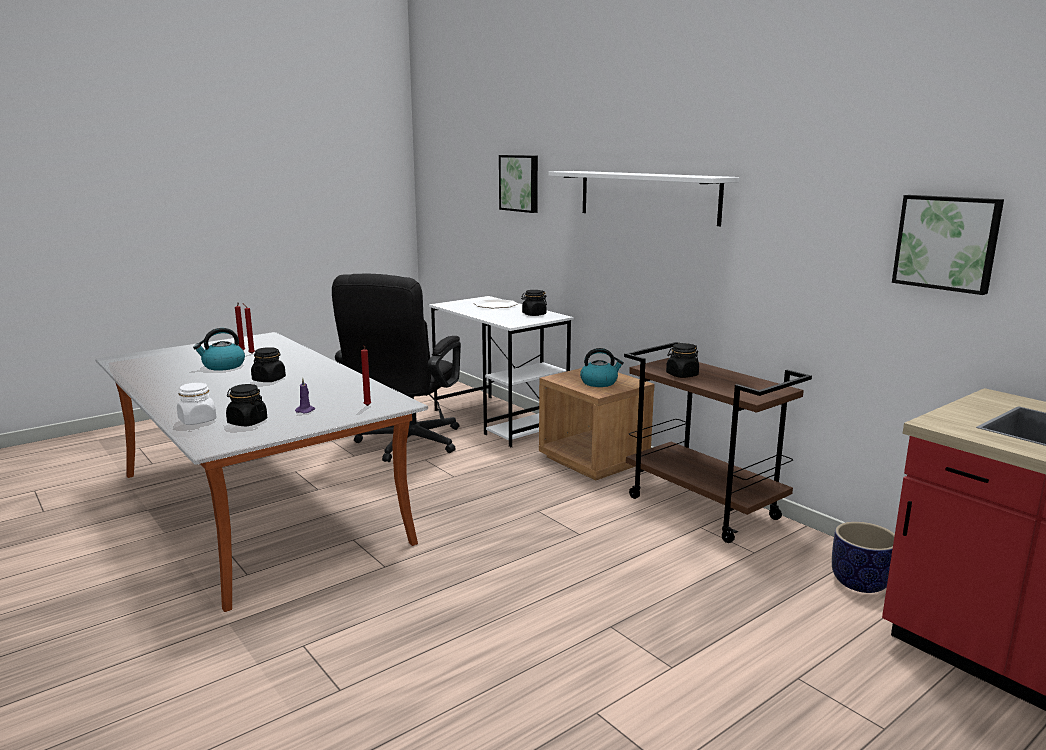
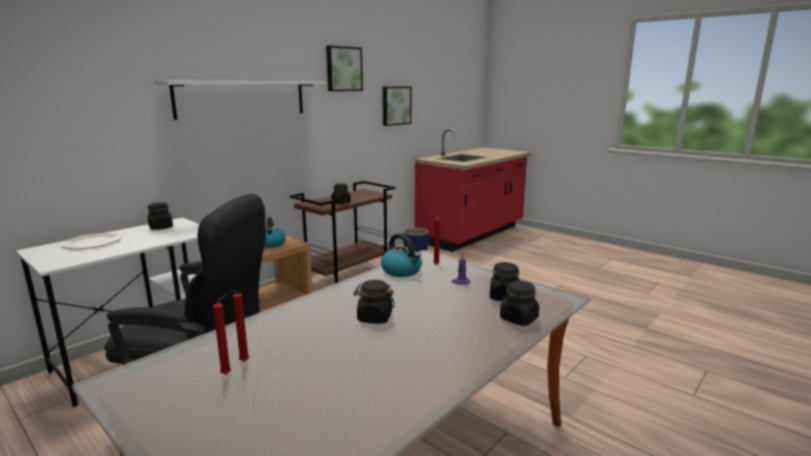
camera: 100 degrees left, 0 degrees up
(197, 421) = (519, 319): white jar -> black jar
(223, 366) = (316, 364): kettle -> kettle (402, 271)
(520, 183) = (57, 97): picture -> picture (343, 69)

